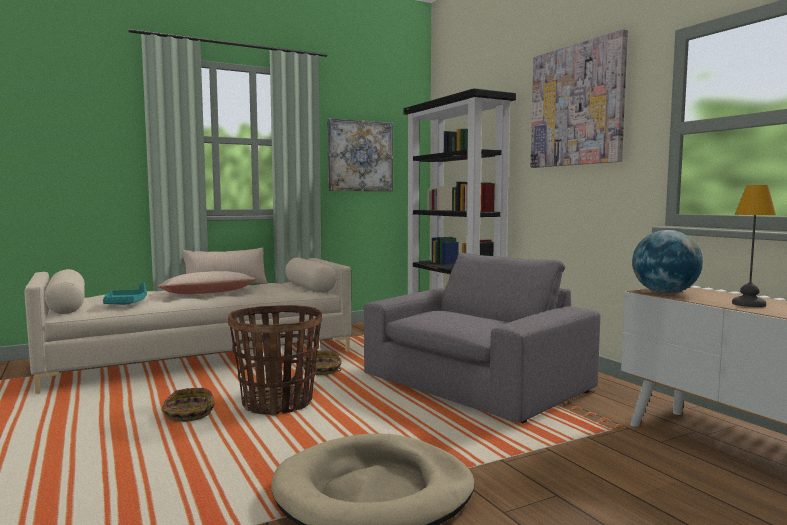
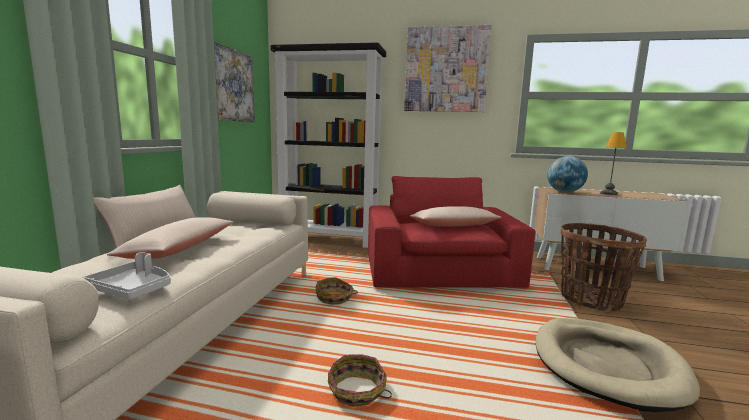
camera: 50 degrees left, 5 degrees up
(126, 303) = (132, 289): turquoise tray -> grey tray
(278, 403) = (386, 339): basket -> basket (591, 300)
(465, 319) = (453, 226): none -> beige pillow
(475, 384) = (440, 271): grey armchair -> red armchair

